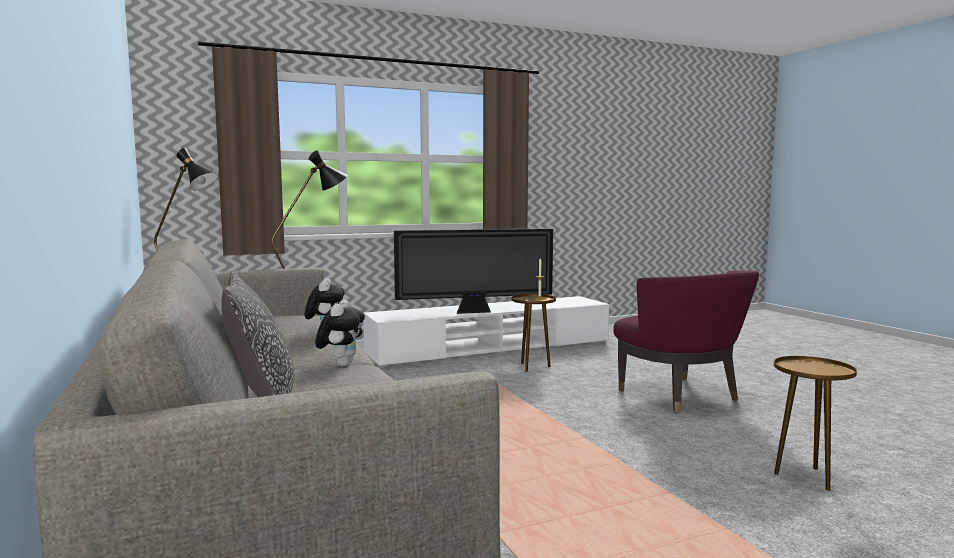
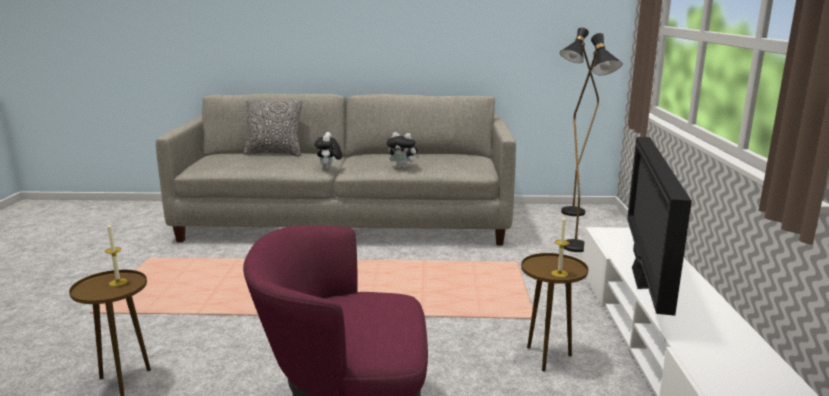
camera: 115 degrees right, 10 degrees up
(341, 364) = (329, 169): plush toy -> plush toy turned 60 degrees clockwise
(802, 369) = (118, 282): none -> candle

